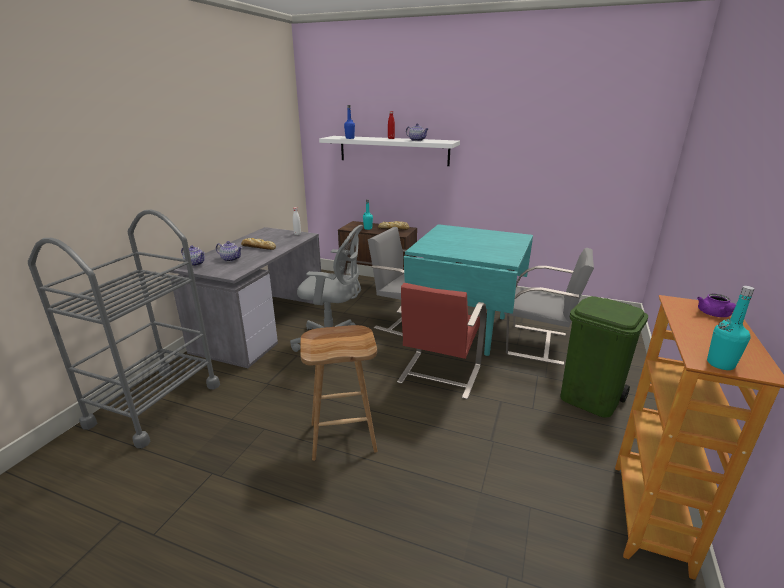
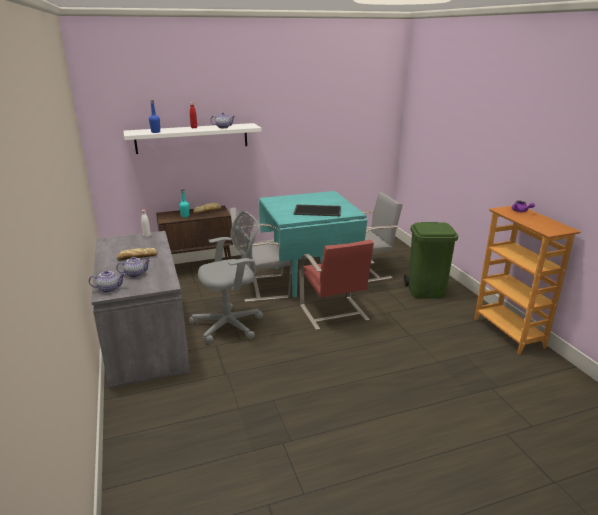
camera: 40 degrees left, 0 degrees up
(155, 404) = (153, 435): grey cart -> none
(344, 436) = (332, 376): brown stool -> none
(471, 248) = (318, 210): none -> tray
(720, 364) = (554, 231): turquoise bottle -> none

